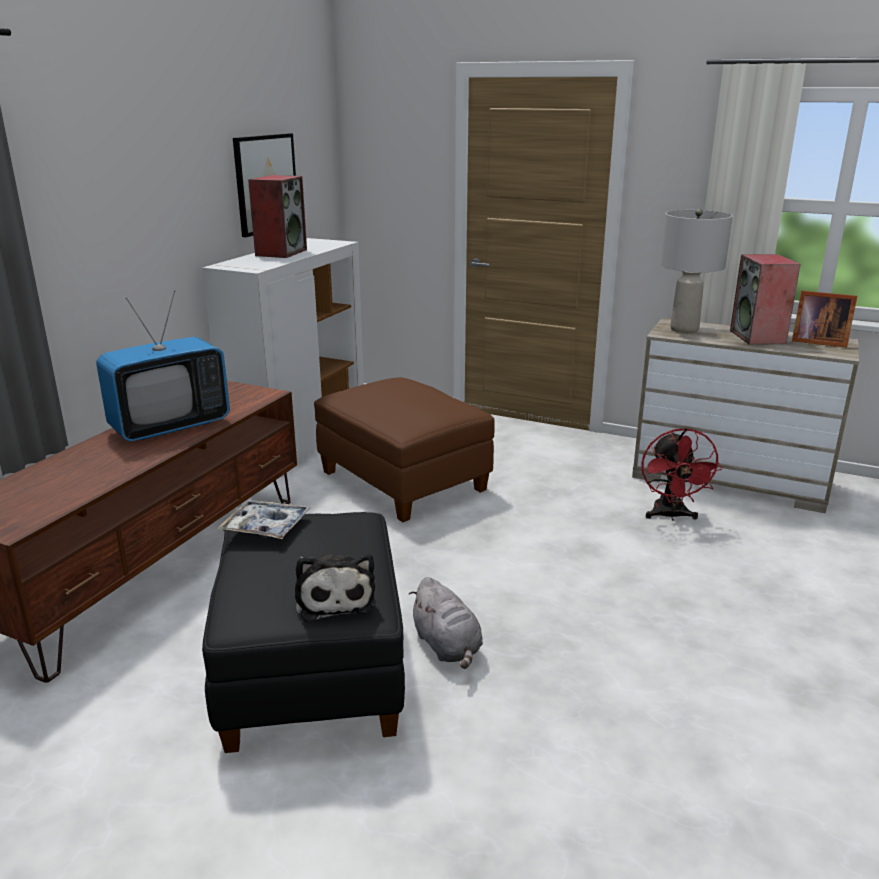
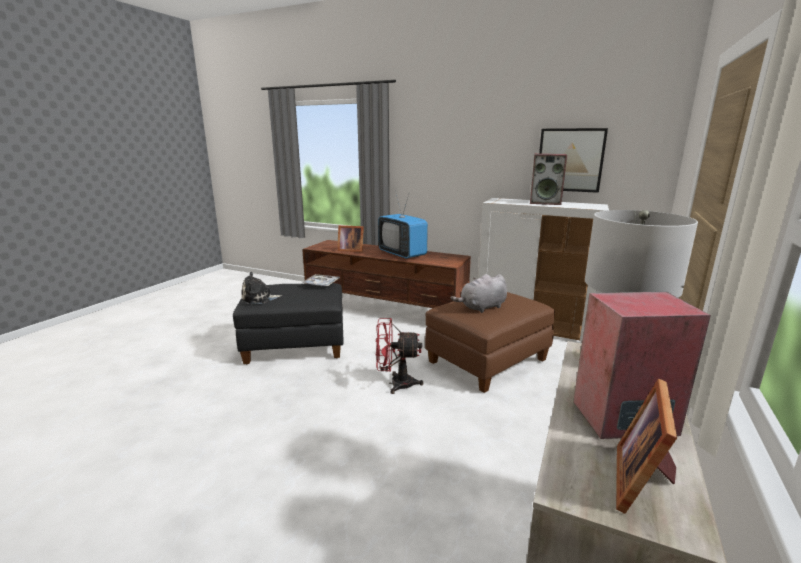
camera: 90 degrees right, 5 degrees down
(88, 478) = (350, 250): none -> picture frame
(448, 647) = (300, 377): grey plush toy -> grey plush toy (481, 307)
(670, 516) = (464, 501): red fan -> red fan (395, 384)

